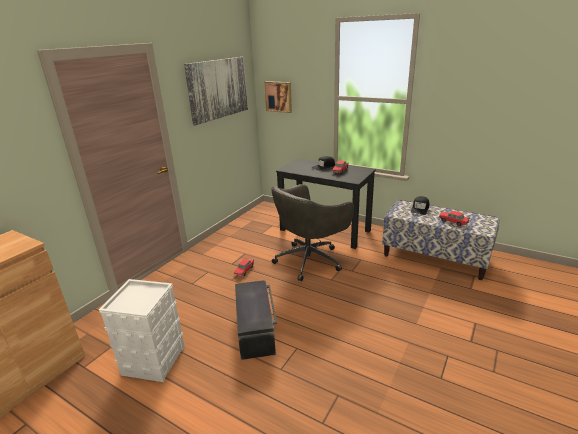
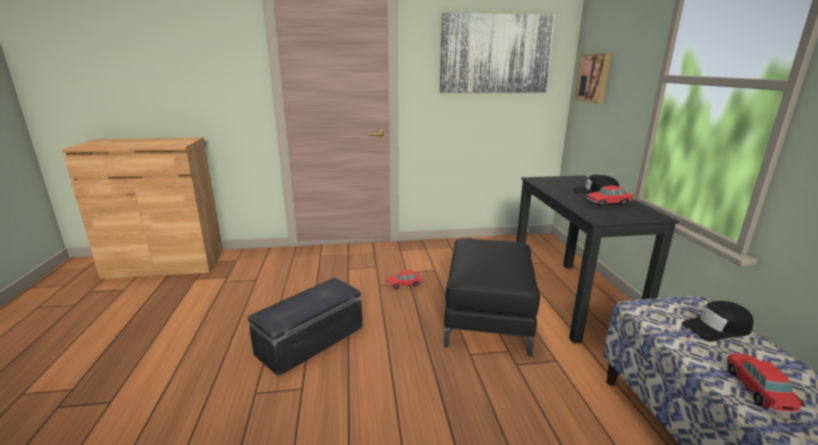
camera: 50 degrees right, 5 degrees down
(153, 360) = (222, 304): white storage box -> none
(310, 260) = (487, 317): grey office chair -> black ottoman

